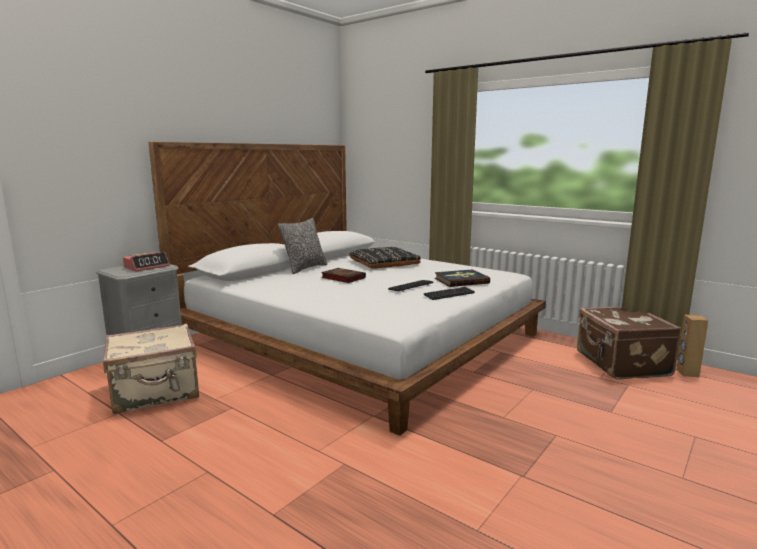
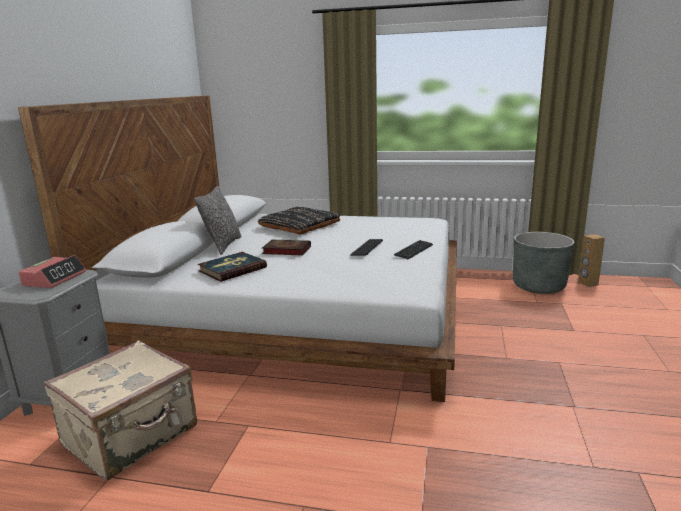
camera: 25 degrees left, 5 degrees up
(461, 281) = (402, 234): book -> book (232, 269)
(621, 364) = (538, 286): brown suitcase -> grey planter

